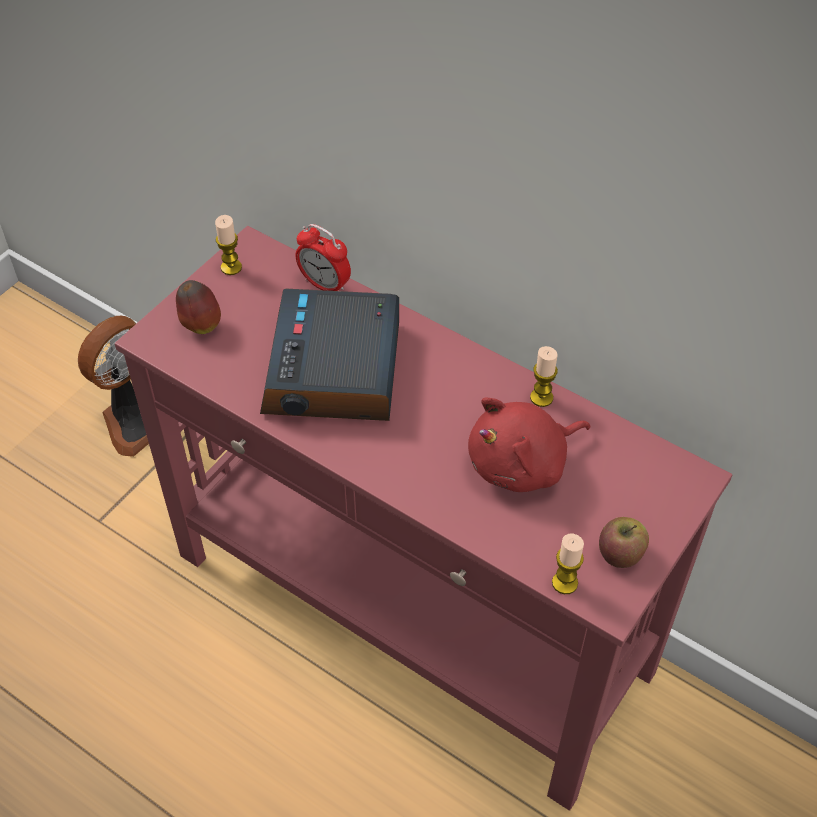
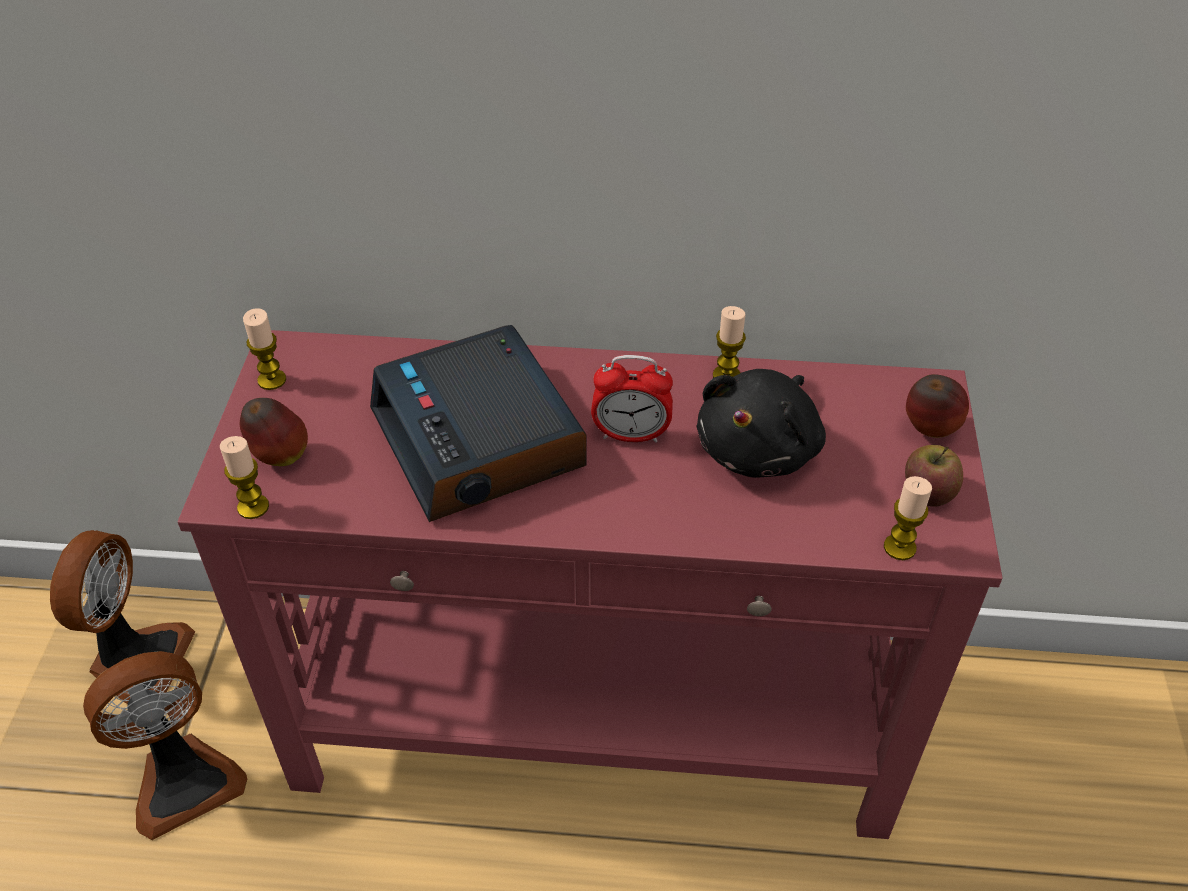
camera: 30 degrees left, 5 degrees down
(120, 515) = (184, 780): none -> fan
(163, 353) = (253, 507): none -> candle
(324, 285) = (400, 356): alarm clock -> alarm clock (631, 435)
(522, 464) = (760, 449): red plush toy -> black plush toy
(661, 508) = (929, 431): none -> apple

